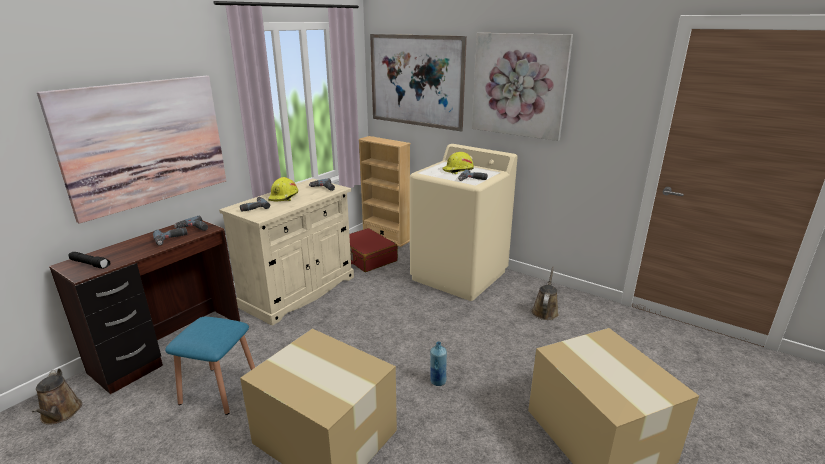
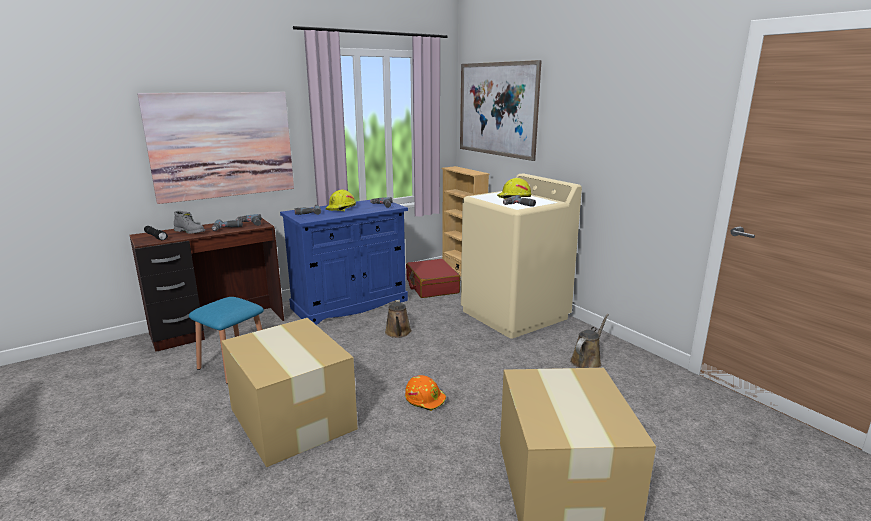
camera: 20 degrees right, 5 degrees down
(60, 414) = (115, 357): brown watering can -> brown watering can (398, 333)
(129, 250) = (190, 232): none -> grey boot
(299, 291) = (350, 304): beige cabinet -> blue cabinet
(438, 381) = (425, 399): blue bottle -> orange hard hat
(519, 85) = (587, 110): picture -> none

